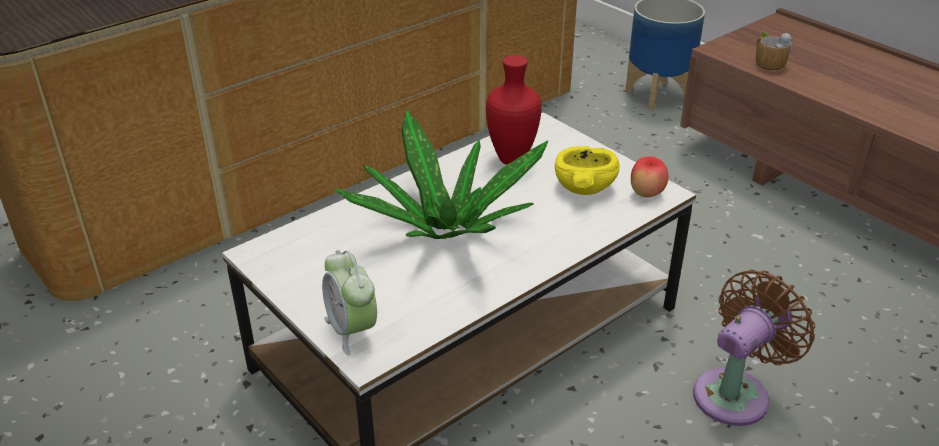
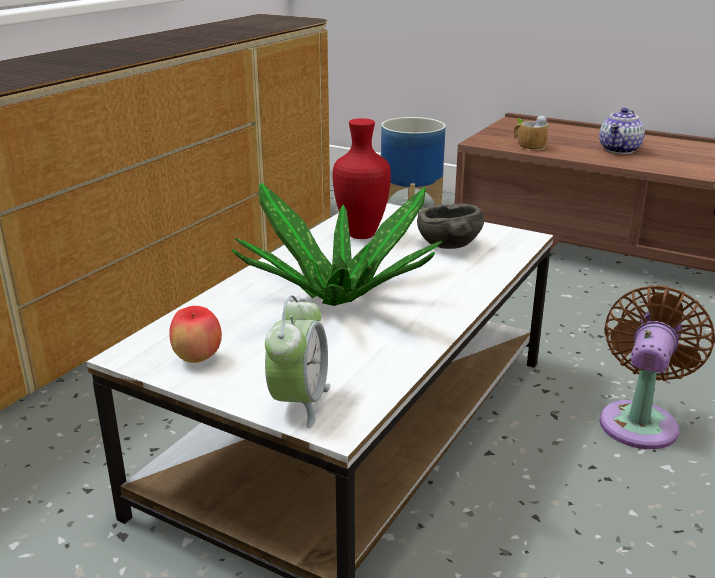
camera: 20 degrees left, 10 degrees down
(352, 330) = (299, 403): alarm clock -> alarm clock turned 120 degrees counterclockwise
(583, 187) = (448, 245): yellow bowl -> grey bowl
(646, 194) = (510, 241): apple -> apple (197, 358)
(868, 86) = (620, 150): none -> teapot

